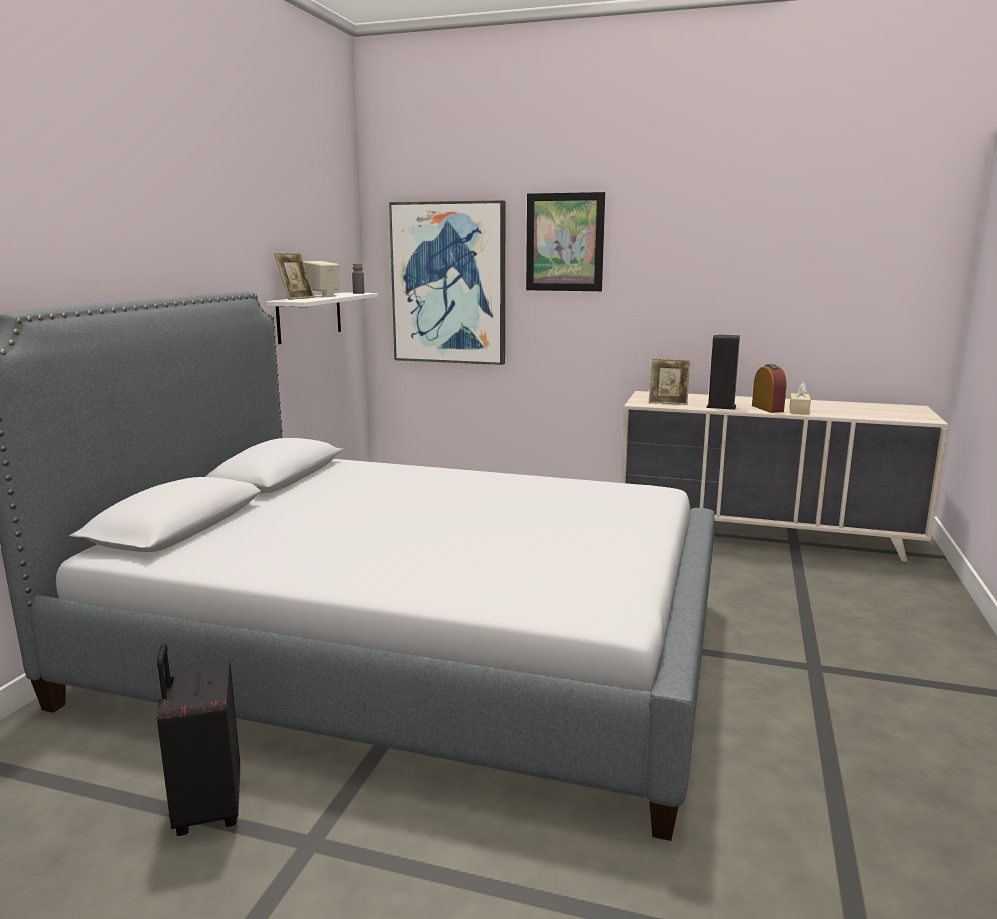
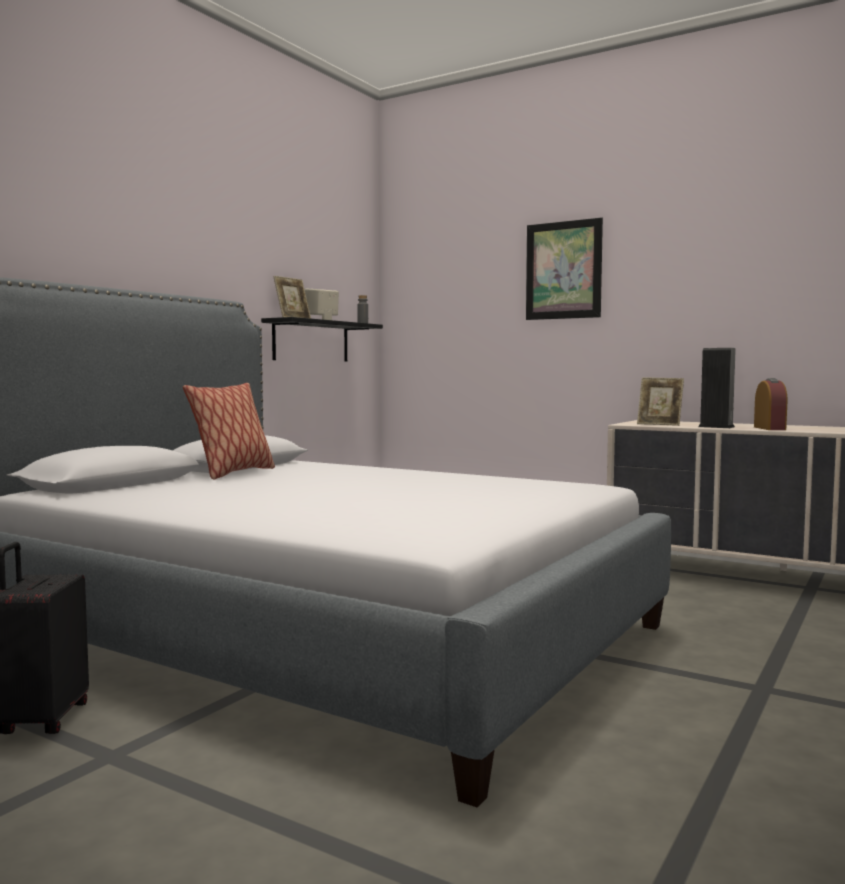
camera: 15 degrees right, 10 degrees down
(291, 493) = (233, 473): none -> pillow
(309, 317) = (311, 341): white shelf -> black shelf
(449, 283) = (454, 317): picture -> none
(799, 410) = (806, 430): beige tissue box -> none

